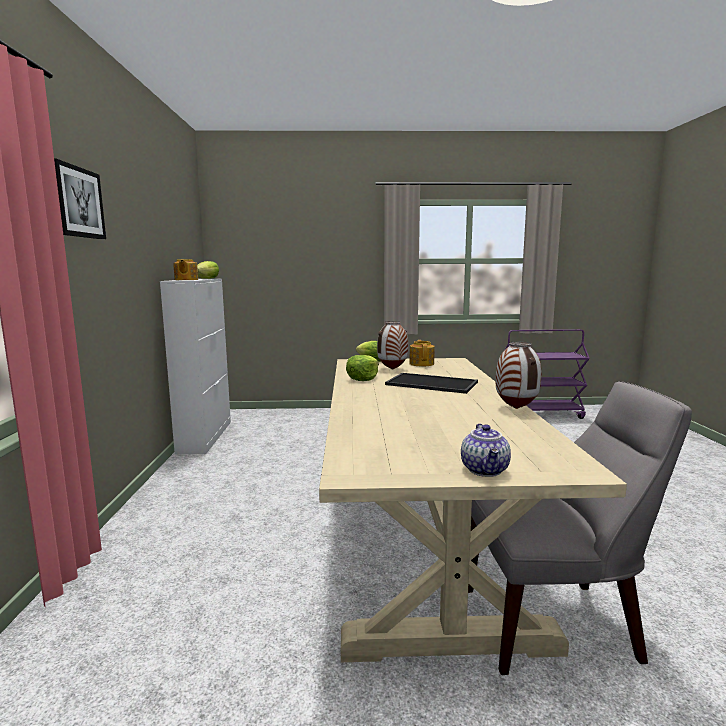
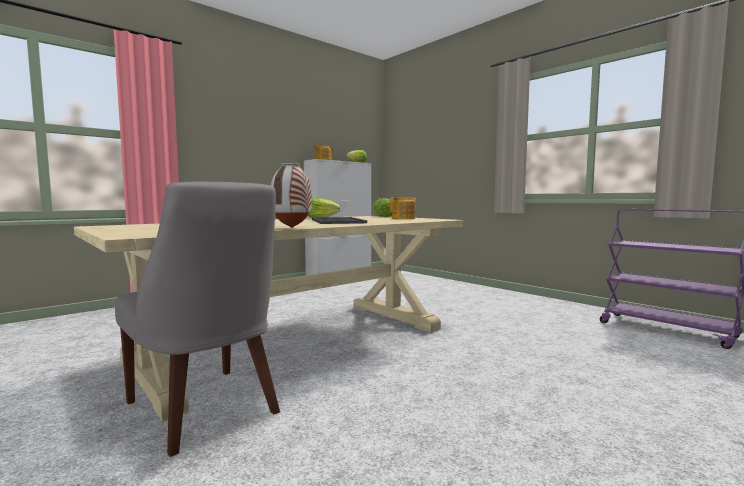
camera: 50 degrees right, 5 degrees down
(77, 202) = (215, 108): picture -> none
(392, 369) = (365, 218): vase -> none
(486, 470) = (117, 231): teapot -> none

